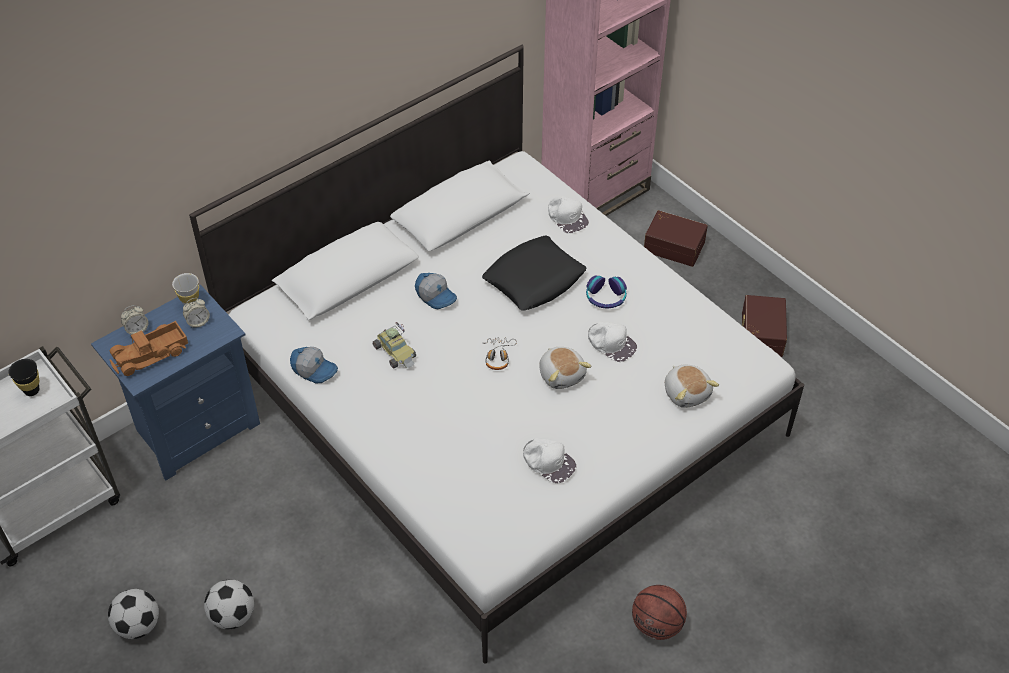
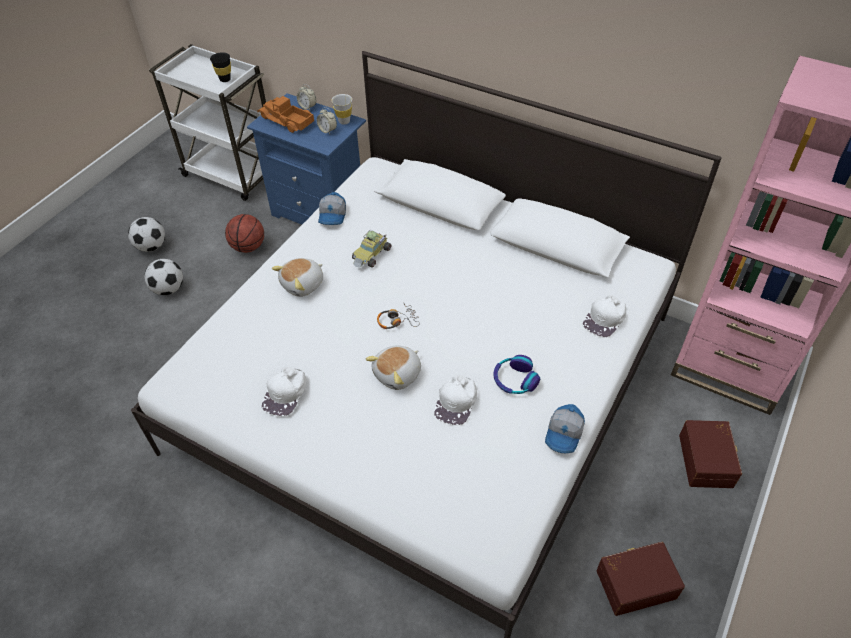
camera: 70 degrees right, 0 degrees up
(436, 295) = (448, 259): cap -> cap (564, 434)
(534, 279) = (507, 318): black pillow -> none
(657, 625) = (222, 581): basketball -> basketball (248, 247)
(687, 392) = (419, 487): plush toy -> plush toy (303, 285)

